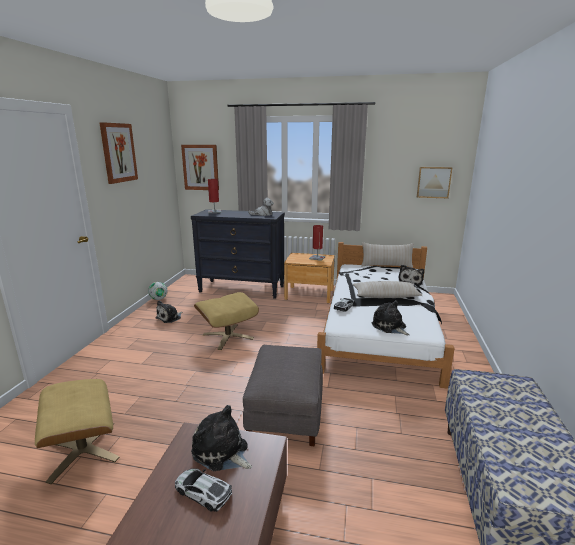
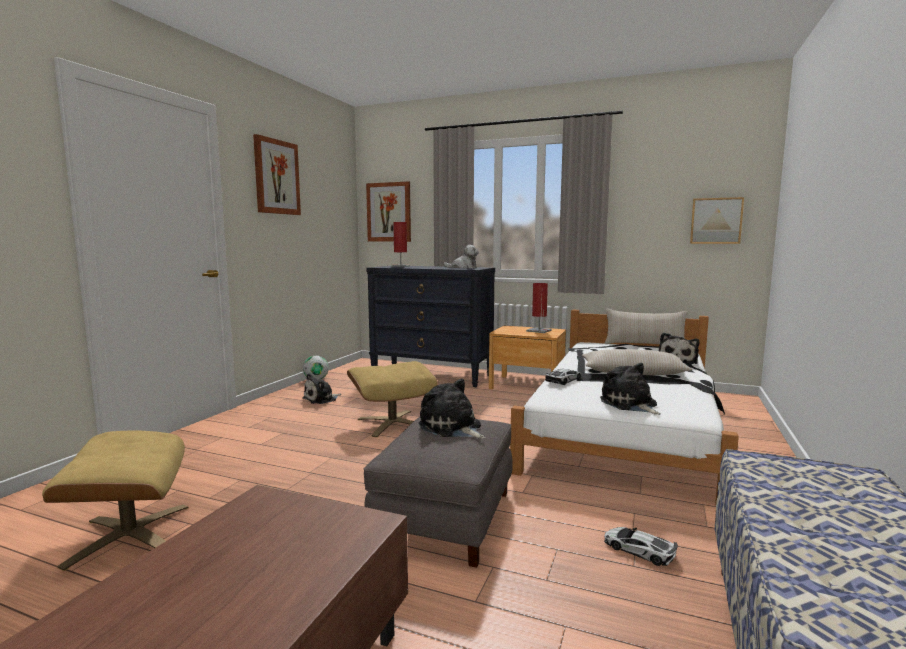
camera: 10 degrees right, 10 degrees down
(203, 492) = (232, 570): toy car -> toy car (638, 550)
(222, 452) = (292, 524): plush toy -> plush toy (452, 428)

